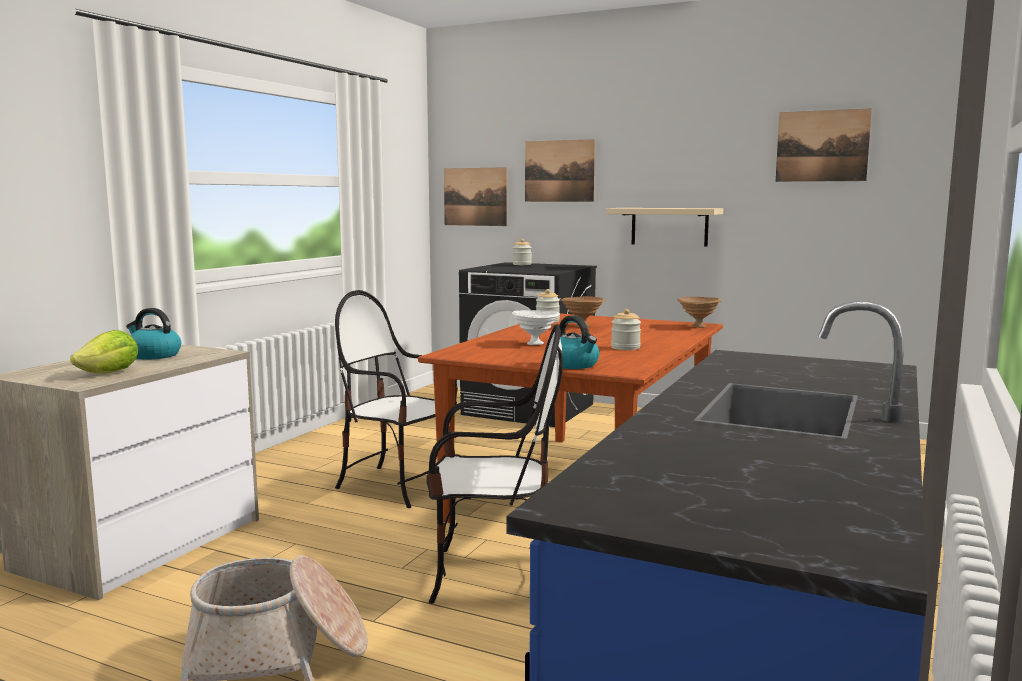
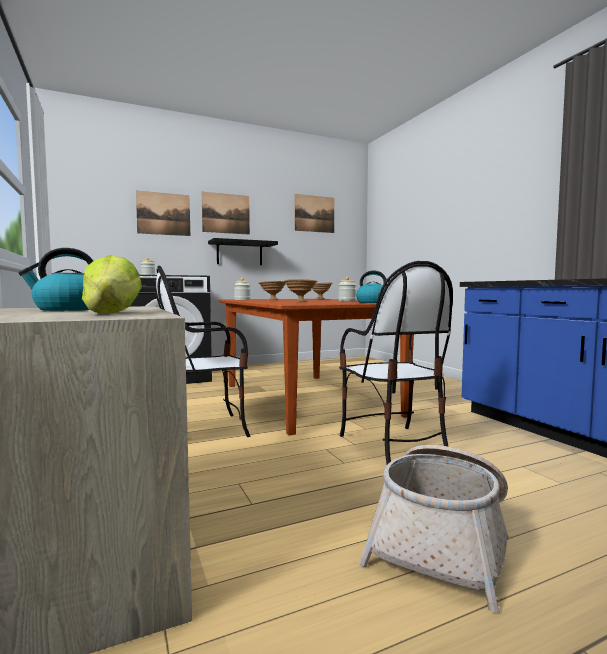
camera: 50 degrees left, 5 degrees down
(475, 196) = (91, 227): picture -> picture (226, 213)
(494, 576) = (393, 445): chair -> chair turned 120 degrees clockwise
(534, 343) = (300, 301): white bowl -> brown bowl
(669, 226) = (239, 253): beige shelf -> black shelf

